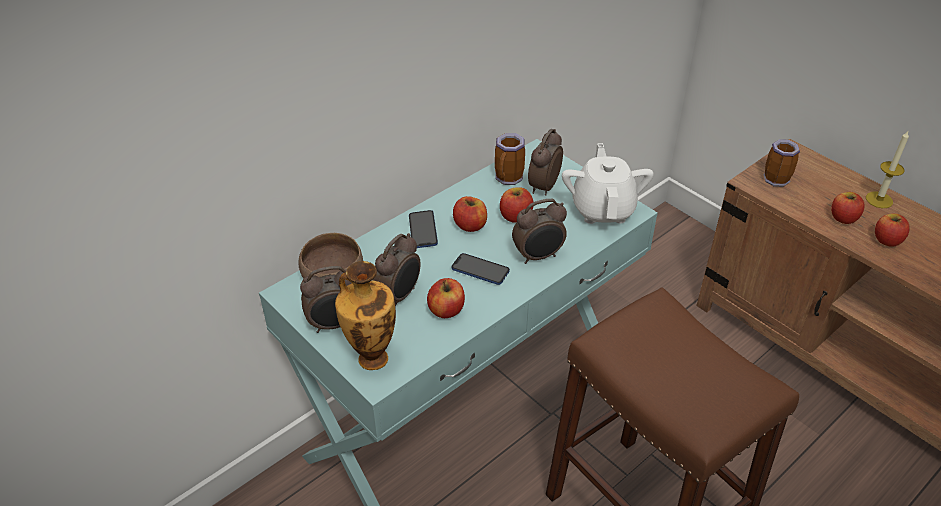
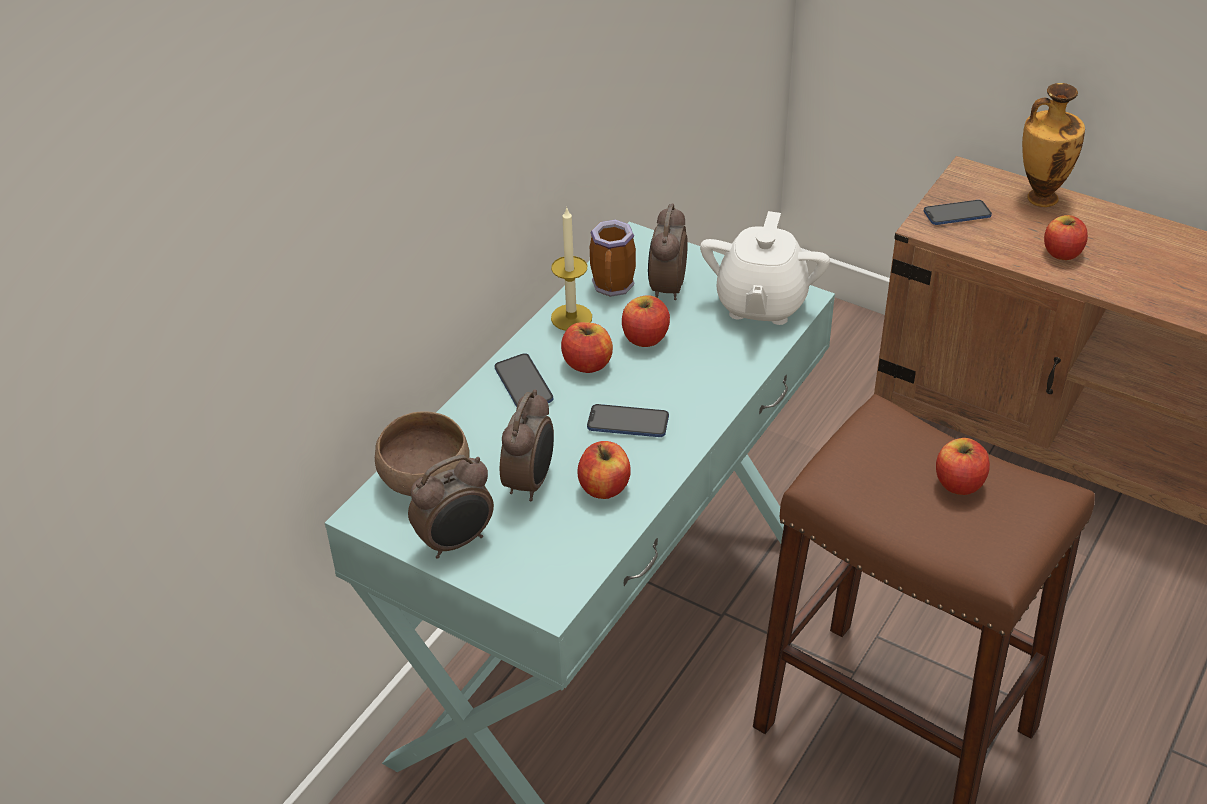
camera: 15 degrees left, 0 degrees up
(371, 357) = (528, 574): vase -> vase (1040, 197)
(538, 256) = (699, 387): alarm clock -> none
(603, 209) = (760, 304): white teapot -> white teapot turned 150 degrees counterclockwise
(775, 177) = (957, 214): mug -> phone
(879, 200) = (1098, 219): candle -> candle (571, 317)
(887, 240) = (1126, 271): apple -> apple (959, 483)

